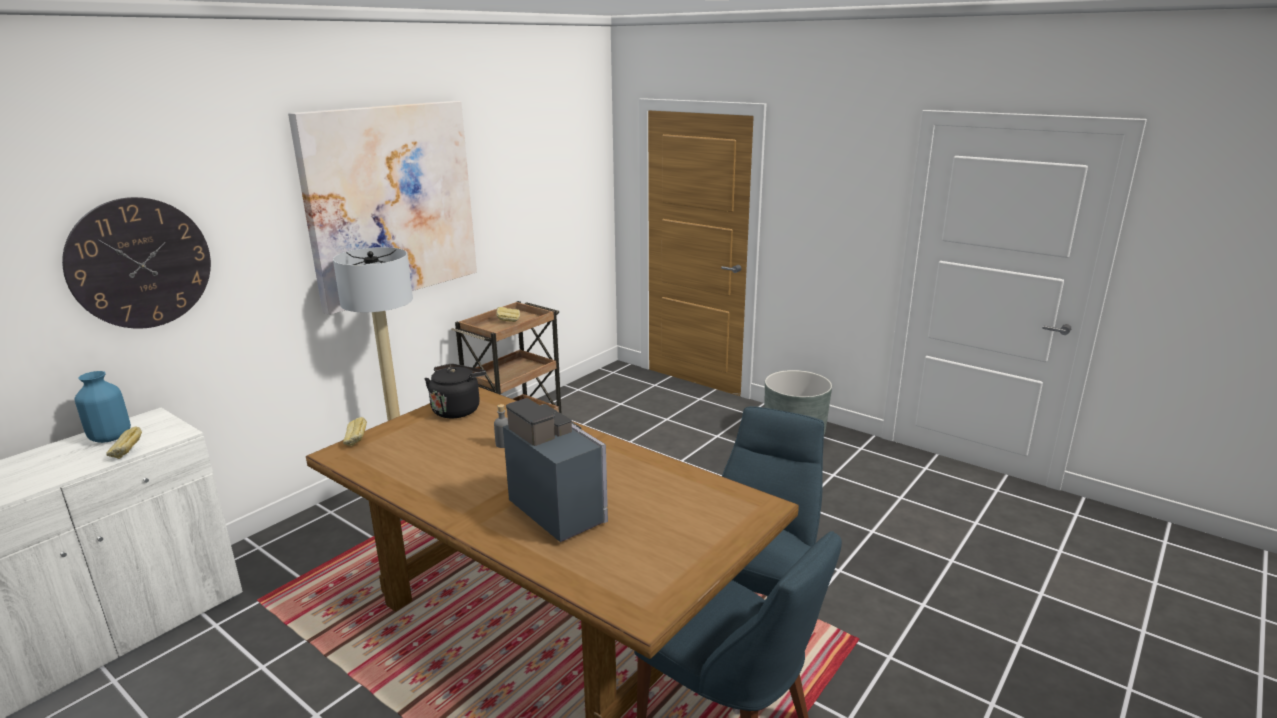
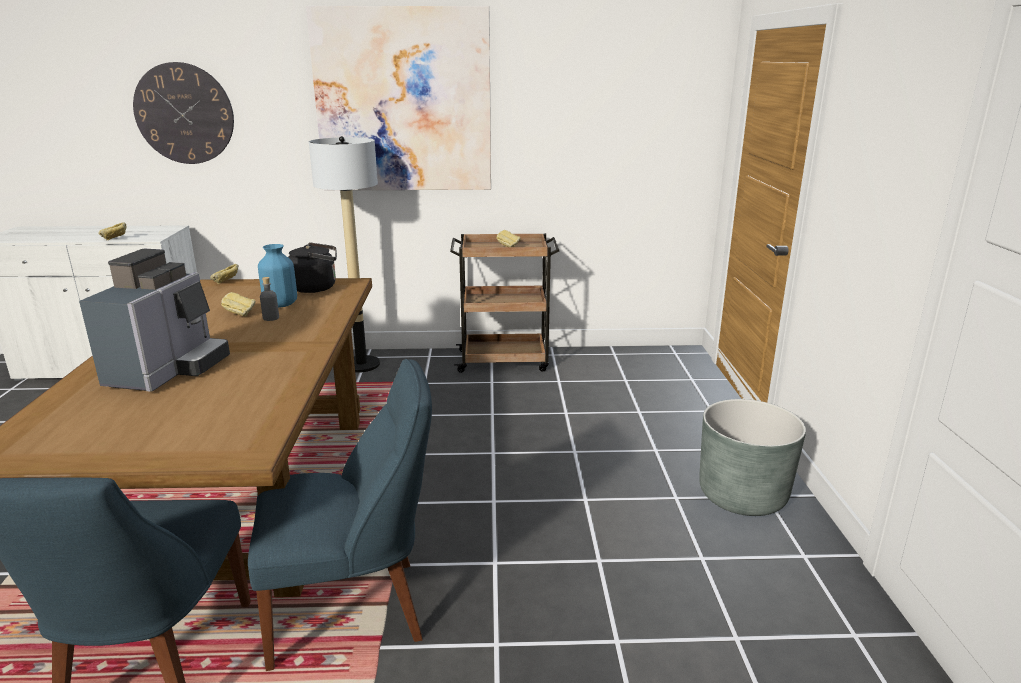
camera: 50 degrees right, 0 degrees up
(110, 437) = (134, 231): blue vase -> blue vase (280, 305)
(468, 454) = (240, 314): none -> bread

